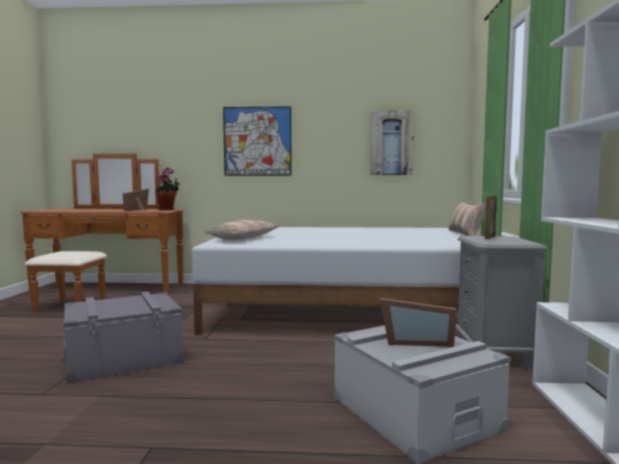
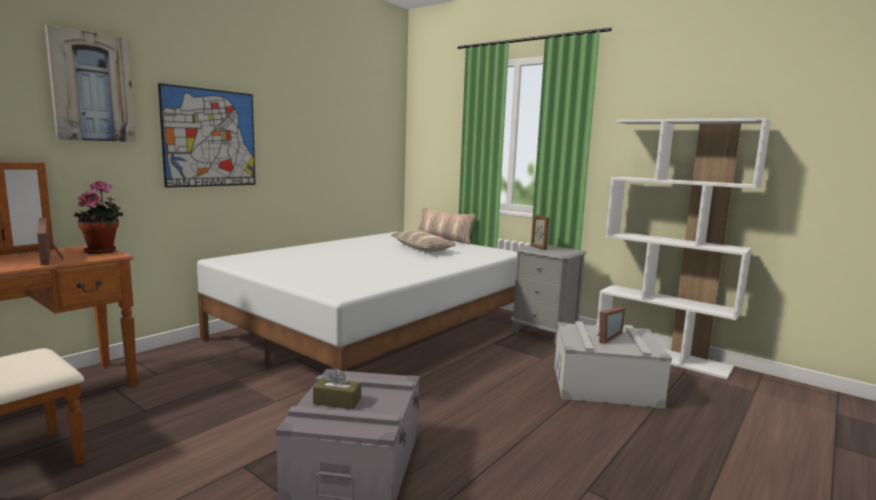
camera: 55 degrees left, 5 degrees up
(114, 303) = (337, 401): none -> brown tissue box
(244, 238) = (323, 279): pillow -> pillow (422, 248)
(391, 143) = (350, 147): picture -> picture (92, 87)

